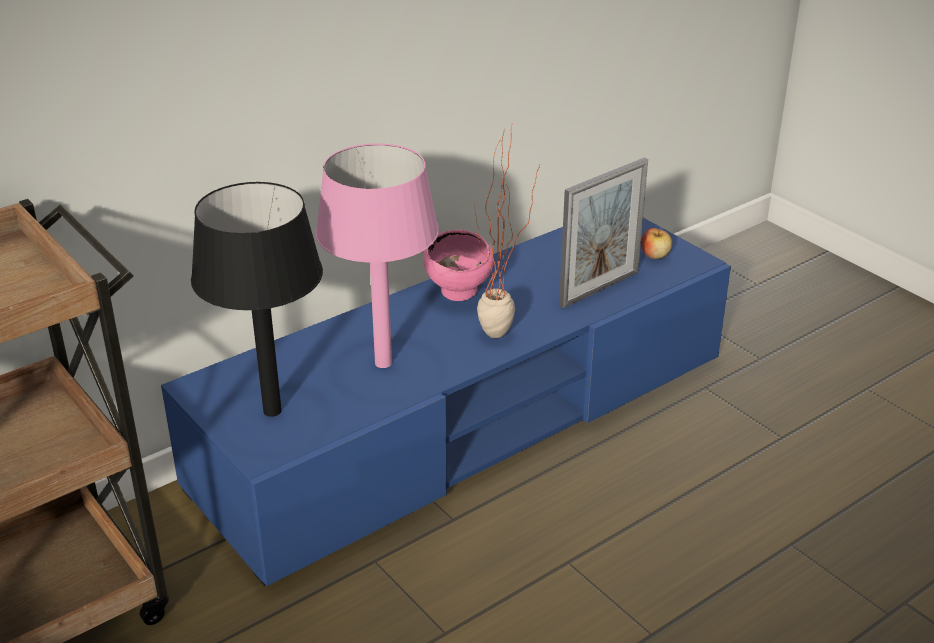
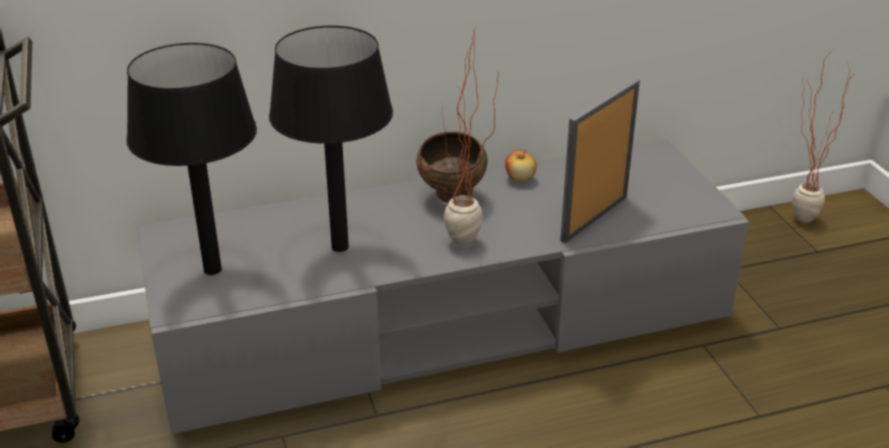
camera: 20 degrees right, 0 degrees up
(384, 362) = (341, 247): pink table lamp -> black table lamp
(460, 295) = (453, 197): pink bowl -> brown bowl
(467, 422) = (444, 324): blue tv stand -> grey tv stand
(599, 289) = (594, 218): picture frame -> picture frame turned 150 degrees clockwise
(655, 255) = (673, 196): apple -> apple (520, 178)
(723, 259) = (794, 219): none -> potted plant

